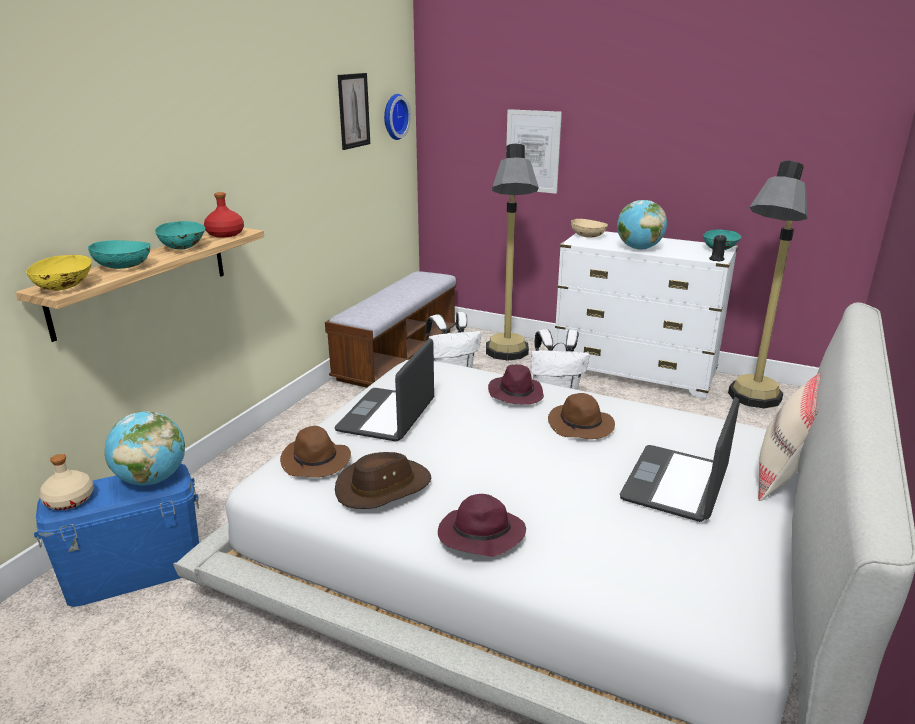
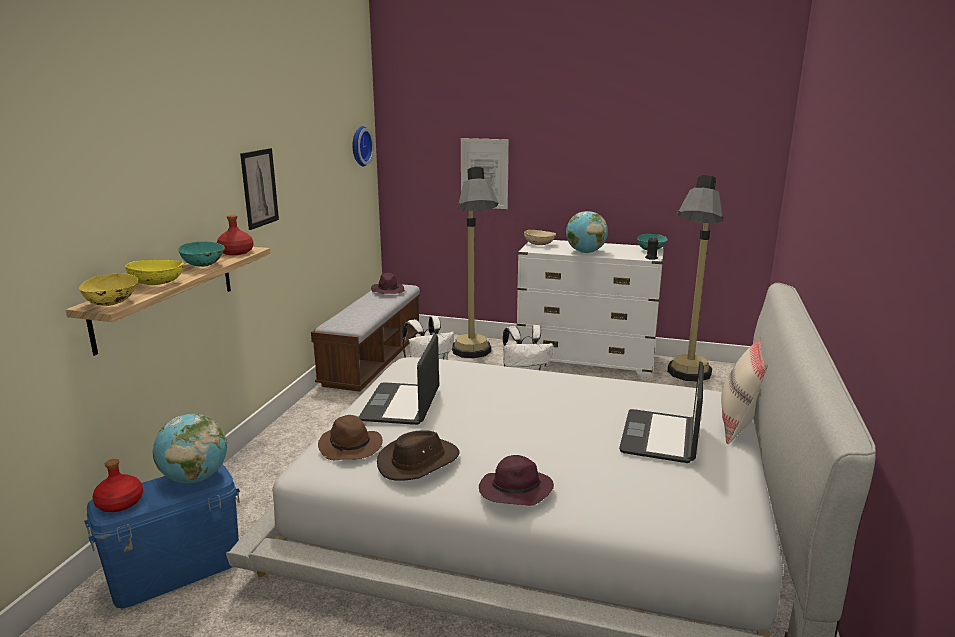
camera: 10 degrees left, 5 degrees down
(69, 500) = (120, 503): beige bottle -> red bottle
(124, 267) = (158, 283): turquoise bowl -> yellow bowl
(353, 111) = (329, 141): picture -> picture (259, 188)
(515, 394) = (507, 379): purple hat -> purple hat (387, 291)
(581, 426) = (570, 399): brown hat -> none

